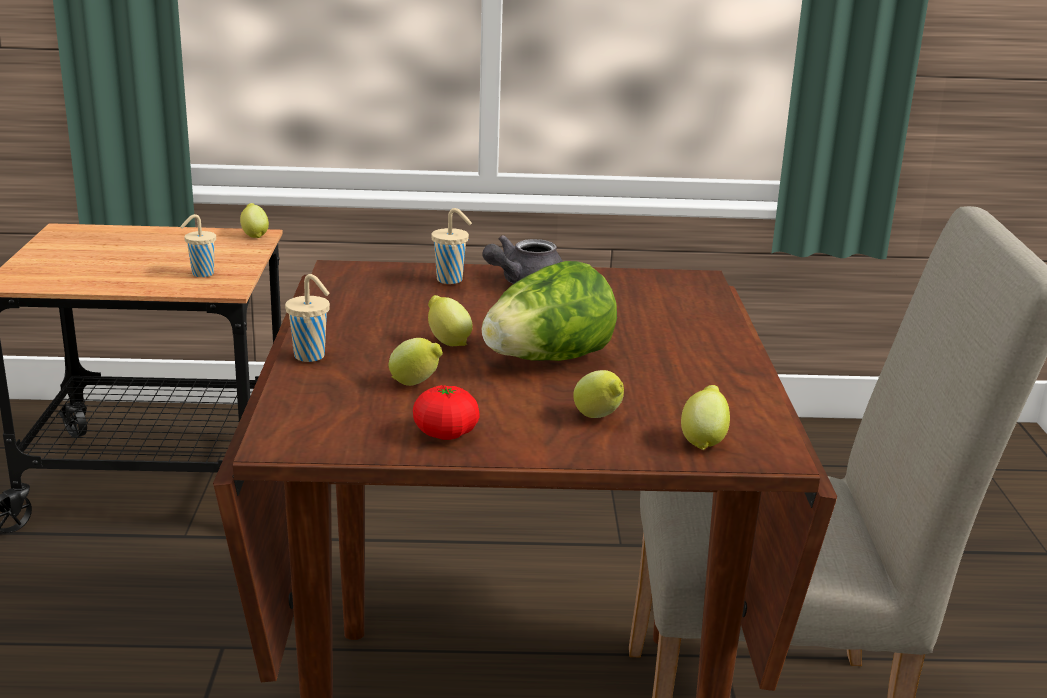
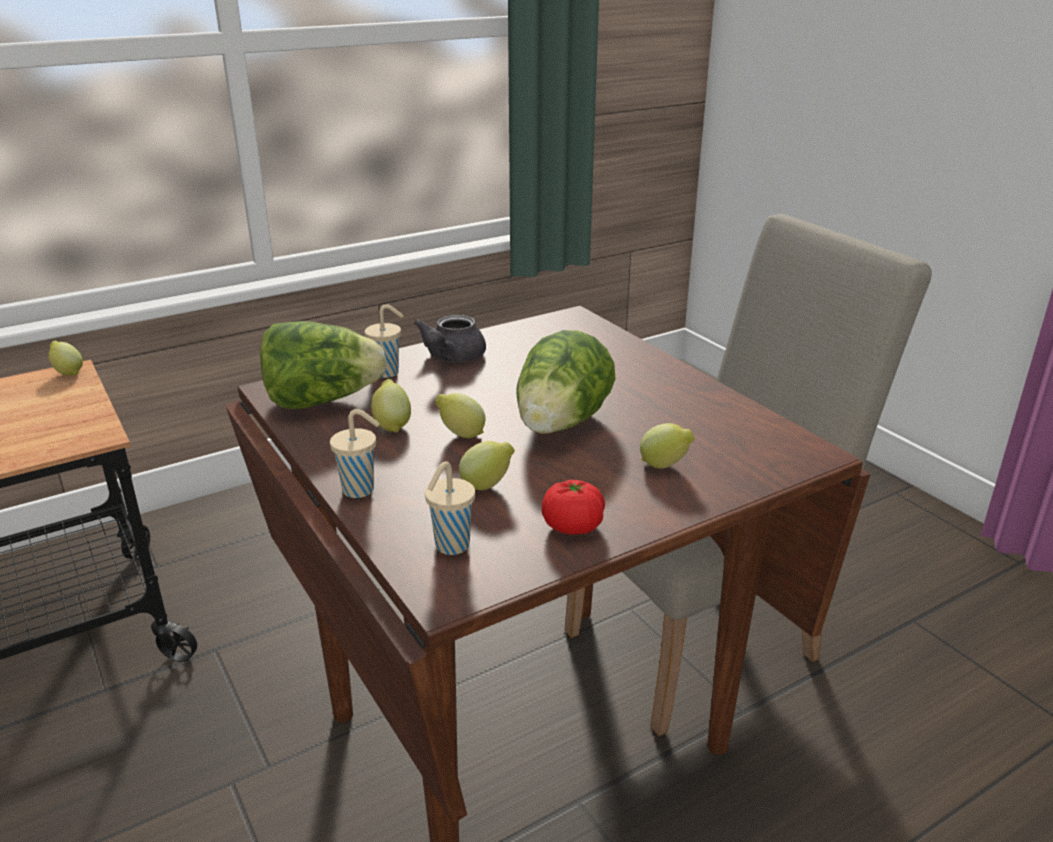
camera: 30 degrees left, 5 degrees up
(201, 274) = (53, 429): beige cup -> beige cup (450, 546)
(368, 287) = (322, 400): none -> lettuce
(703, 441) = (759, 459): lemon -> lemon (392, 425)

